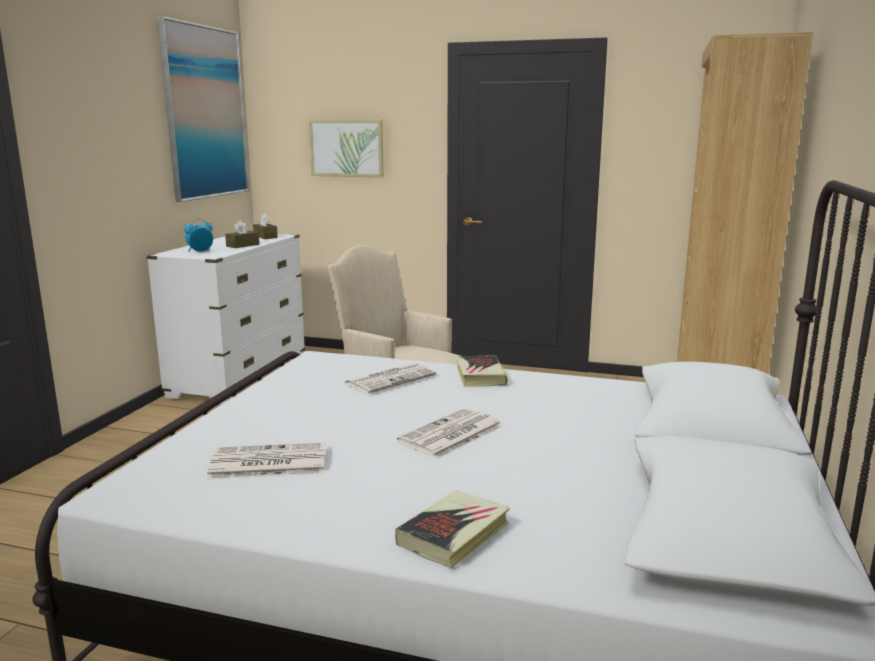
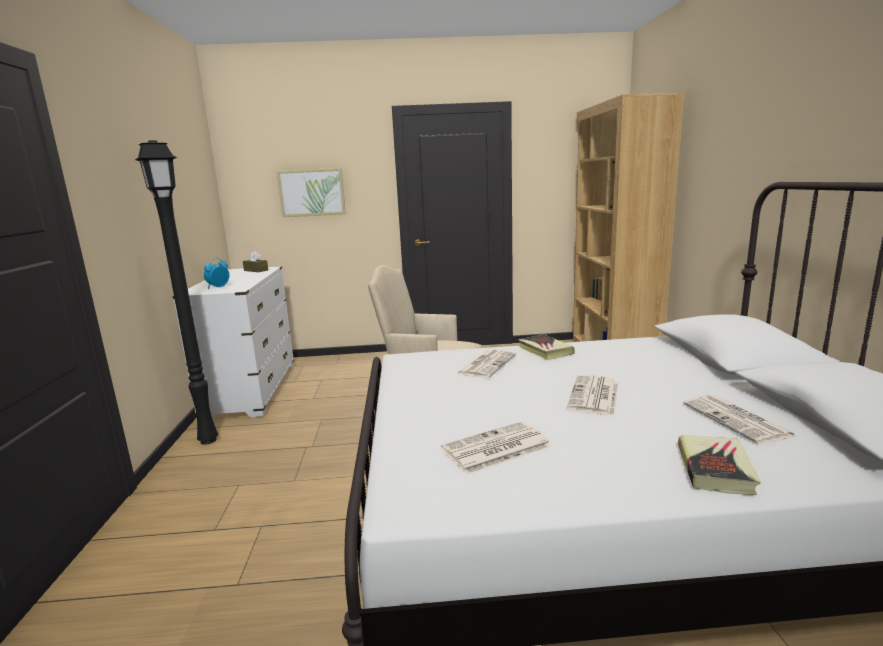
camera: 20 degrees left, 0 degrees up
(156, 420) = (207, 441): none -> black floor lamp
(205, 113) = (192, 167): picture -> none
(242, 245) = (248, 278): brown tissue box -> none
(573, 494) = (737, 420): none -> newspaper

